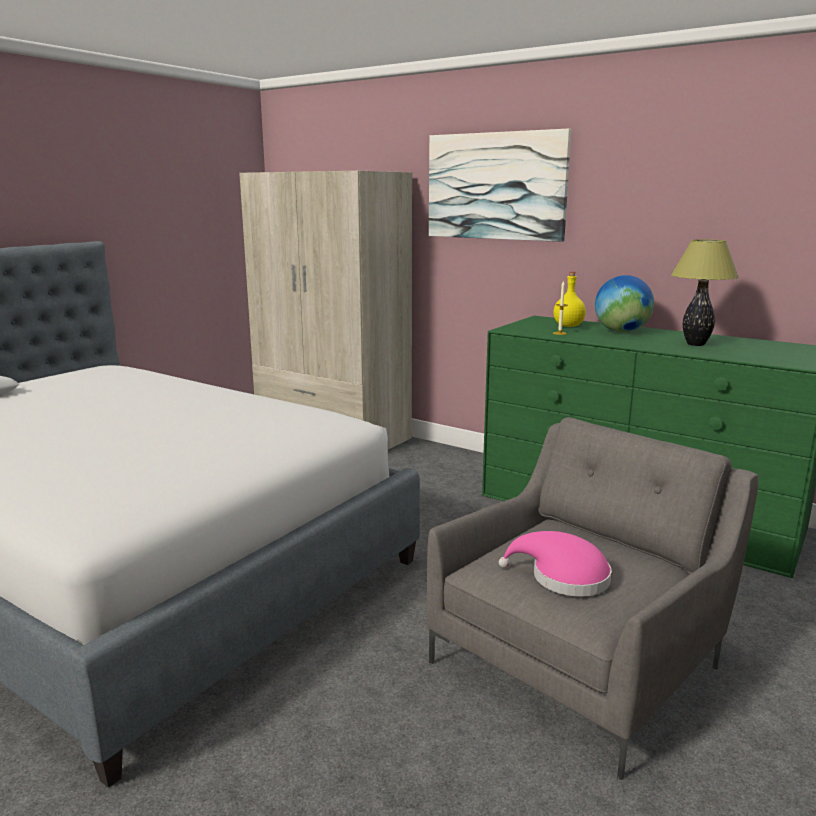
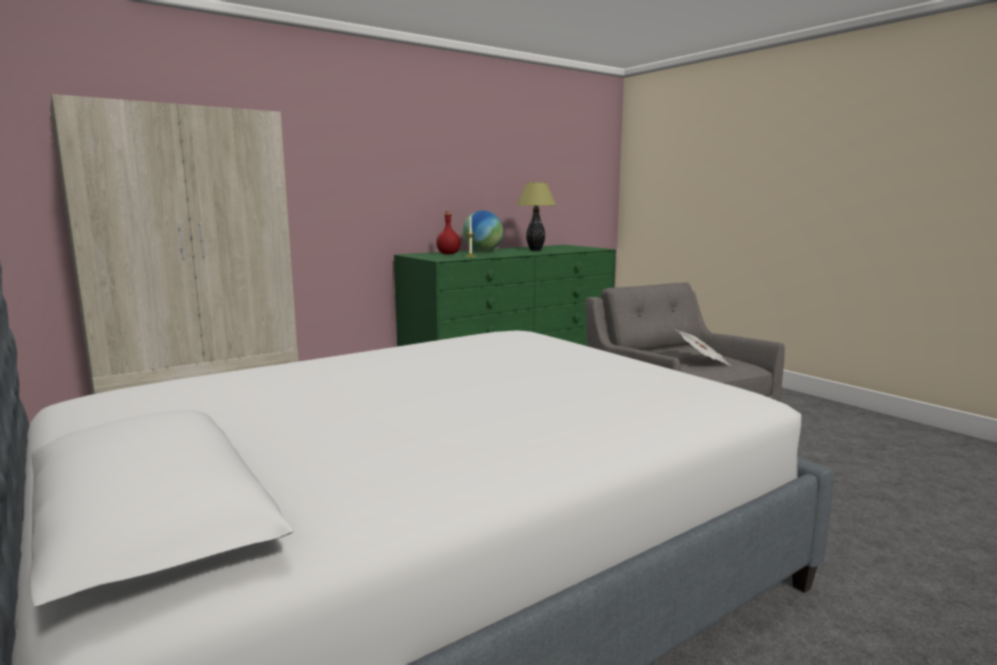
camera: 70 degrees left, 5 degrees down
(496, 186) = (346, 142): picture -> none
(563, 577) = (702, 362): pink hat -> newspaper
(569, 326) = (448, 254): yellow bottle -> red bottle

